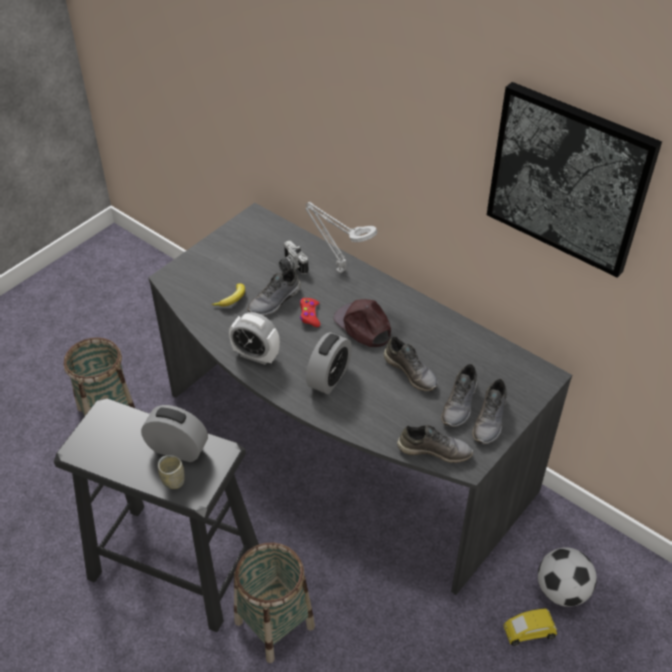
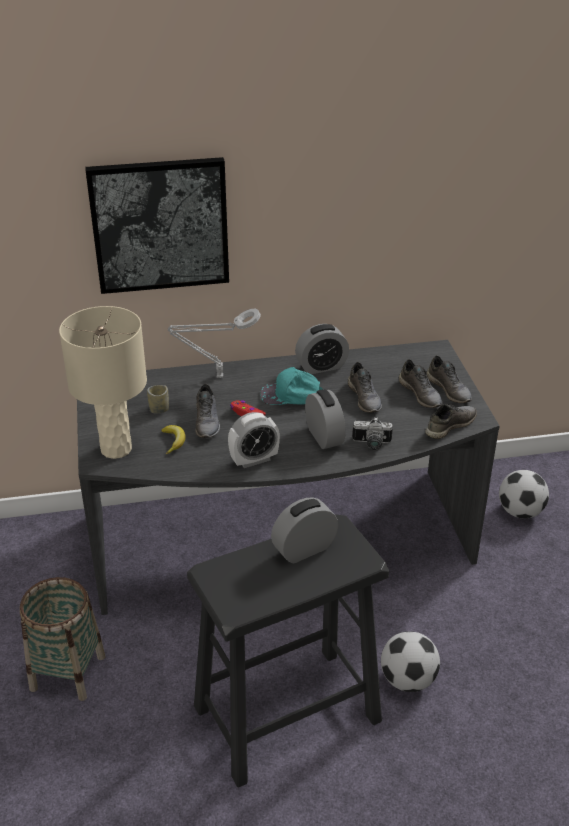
camera: 50 degrees left, 10 degrees down
(173, 481) = (337, 567): cup -> cup (159, 409)
(192, 276) = (115, 449): none -> beige table lamp
(274, 624) = (408, 680): basket -> football
(290, 266) = (180, 396): camera -> camera (371, 444)
(363, 326) = (292, 396): brown cap -> turquoise cap
(411, 371) = (365, 398): grey shoe -> grey shoe turned 75 degrees clockwise
(424, 319) = (321, 367): none -> alarm clock
(528, 632) = (537, 547): yellow toy car -> none
(568, 179) = (417, 169): picture -> picture (160, 225)

